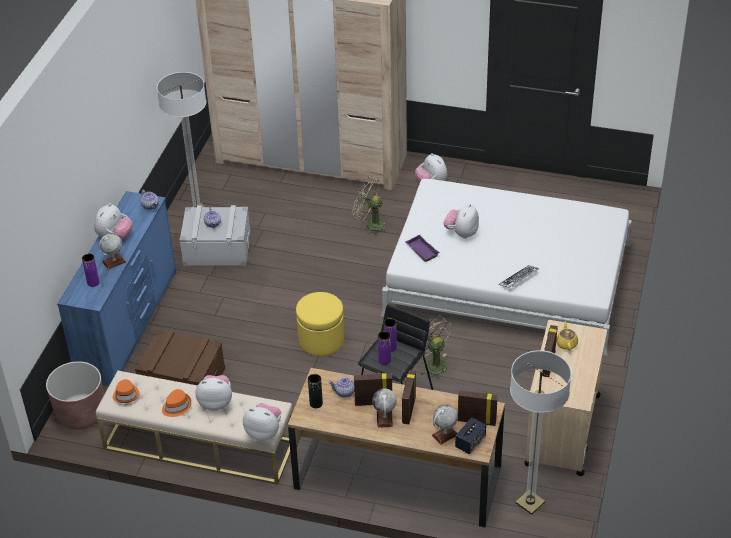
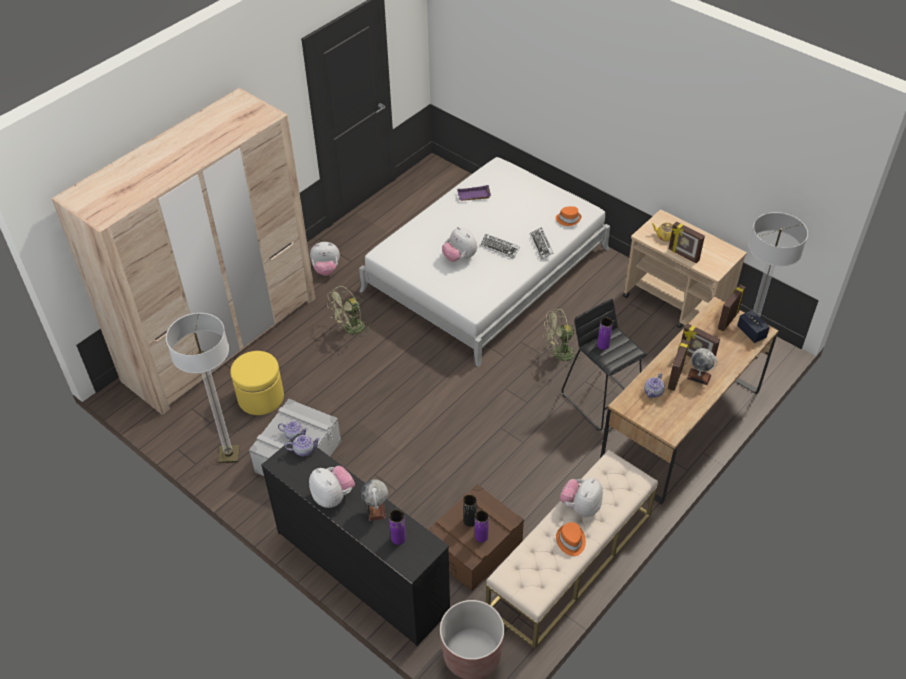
camera: 65 degrees left, 5 degrees up
(126, 394) = (531, 580): orange hat -> orange hat (568, 219)
(129, 324) = (362, 570): blue dresser -> black dresser
(264, 432) = (640, 481): plush toy -> none
(316, 403) = (658, 417): black vase -> black vase (469, 521)
(321, 340) = (483, 419): yellow ottoman -> yellow ottoman (261, 397)
(384, 360) = (617, 354): purple vase -> purple vase (481, 536)
(421, 251) = (464, 291): purple tray -> purple tray (473, 196)
(444, 435) = (735, 345): globe -> none
(493, 253) = (499, 248): none -> keyboard

